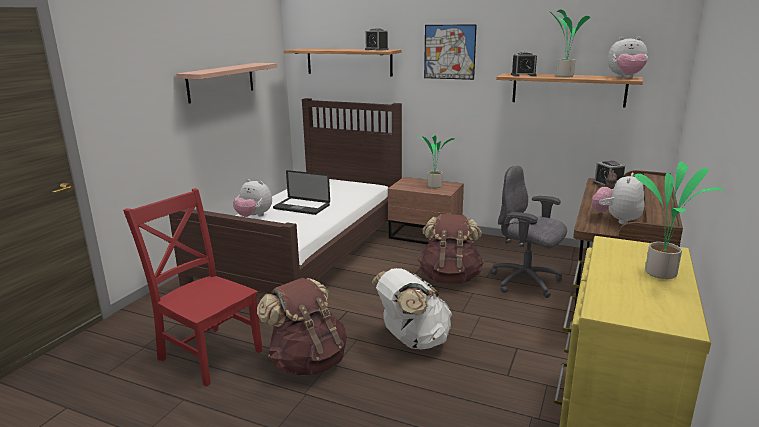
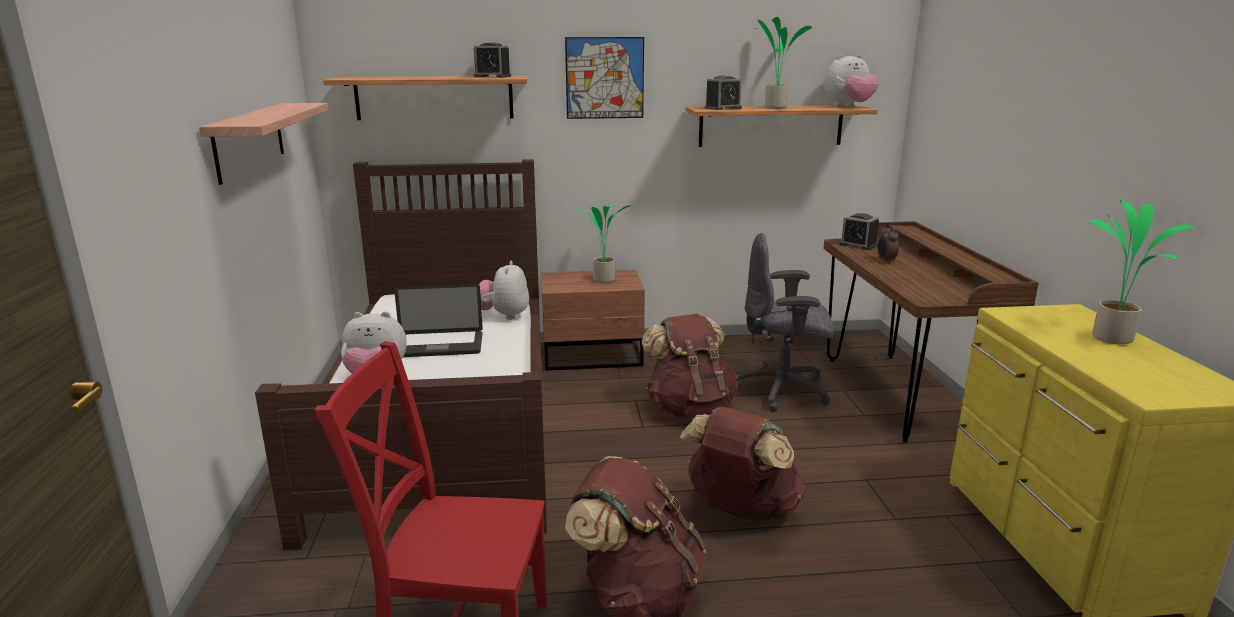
camera: 30 degrees left, 0 degrees up
(412, 340) = (740, 510): white backpack -> brown backpack
(616, 220) = (937, 286): plush toy -> plush toy (503, 316)

